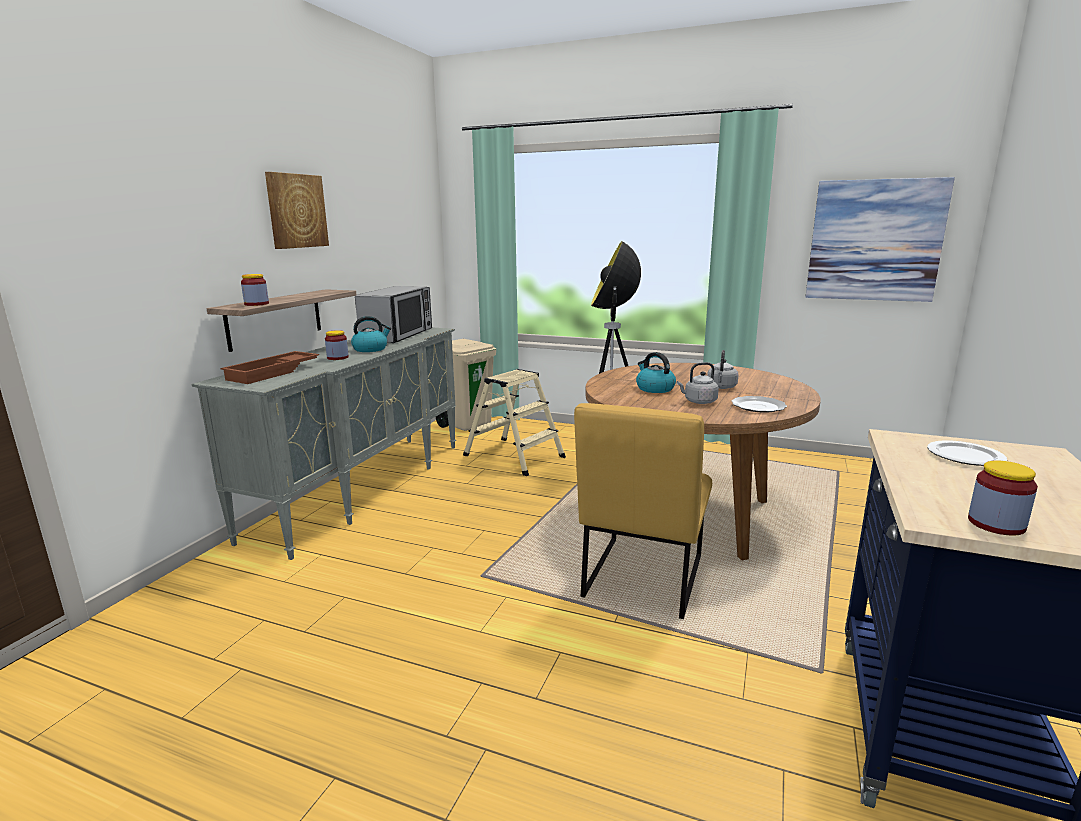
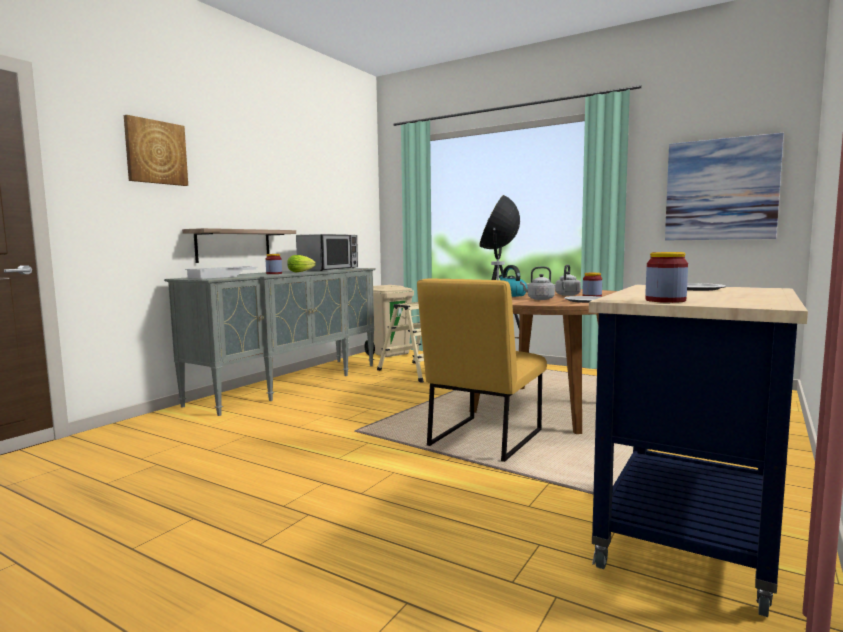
camera: 10 degrees right, 10 degrees down
(256, 304) = (217, 228): jar -> jar (592, 296)
(273, 373) = (223, 276): brown tray -> white tray
(296, 211) = (257, 172): picture -> picture (155, 152)
(370, 349) = (302, 272): kettle -> lettuce

